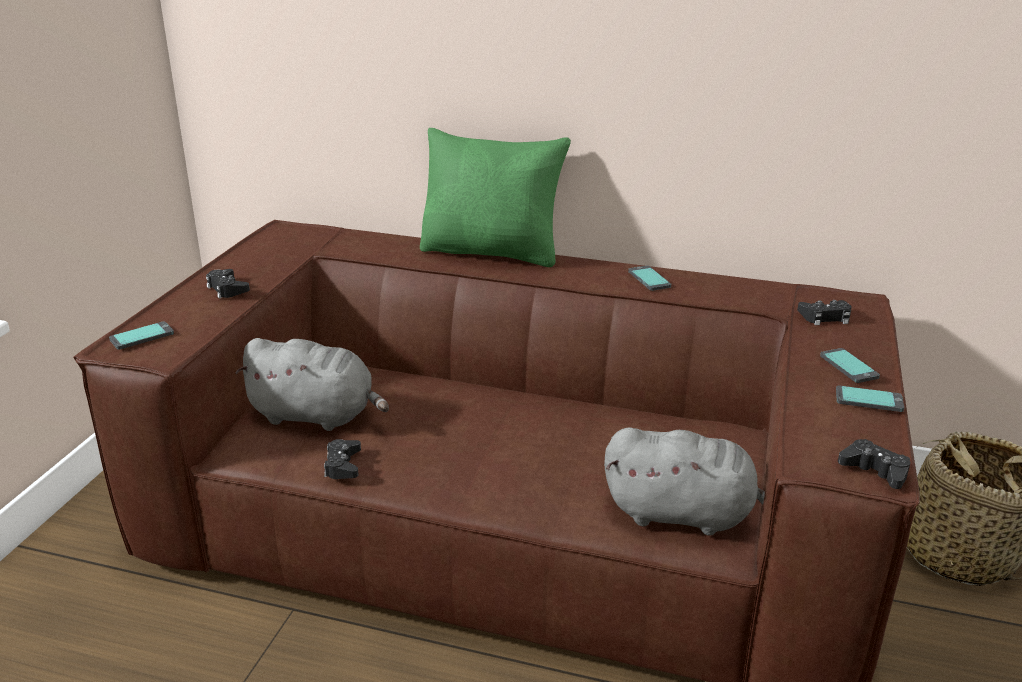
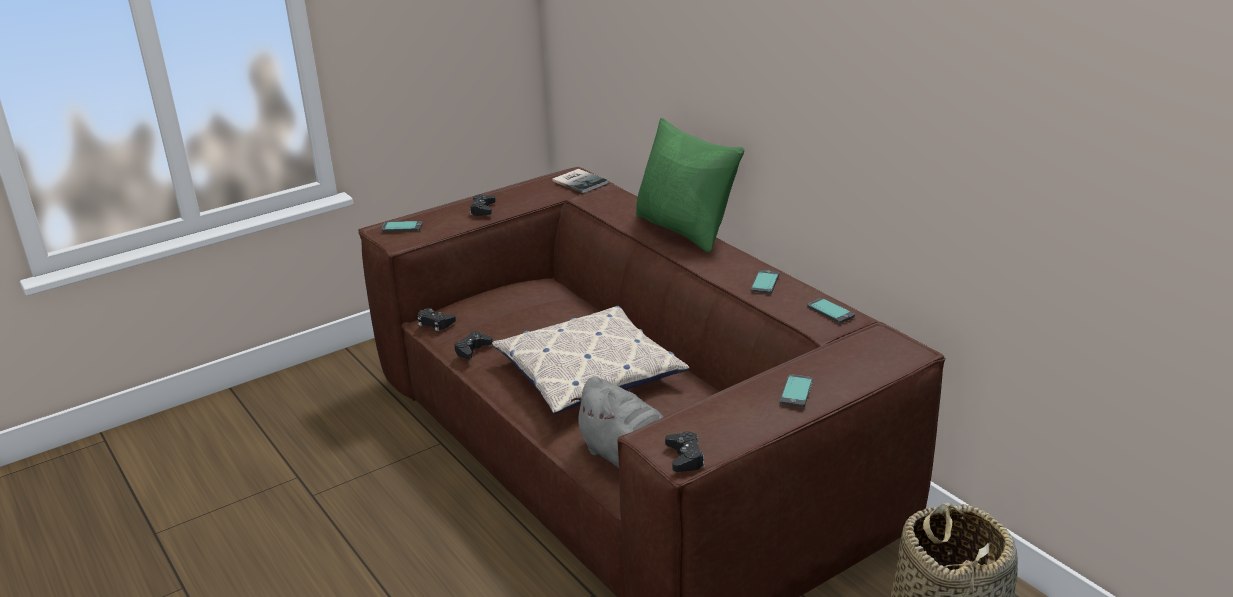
camera: 40 degrees right, 0 degrees up
(302, 233) = (580, 181): none -> book
(317, 416) = (495, 315): grey plush toy -> none
(512, 440) = (589, 372): none -> pillow
(825, 317) = (851, 353): black game controller -> black game controller (435, 323)
(869, 400) = (766, 417): phone -> phone (830, 311)

